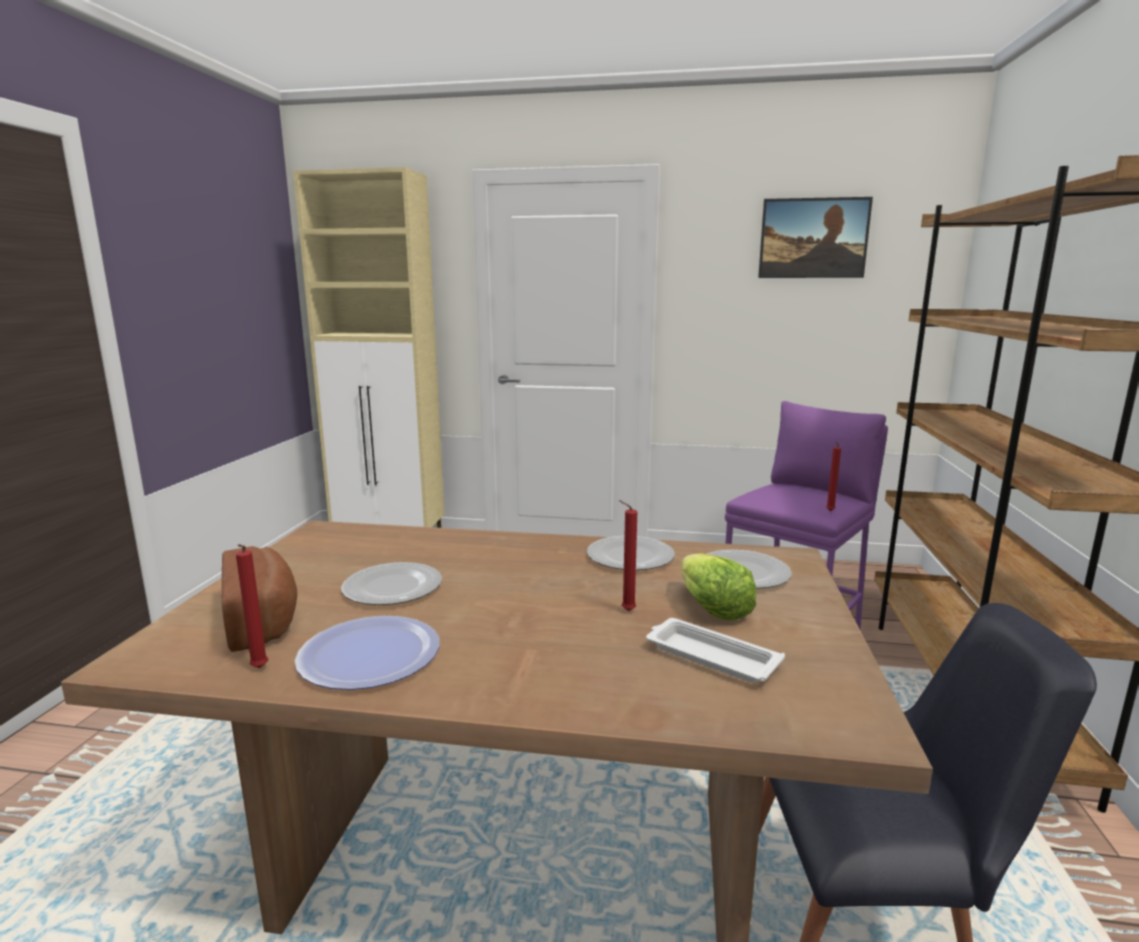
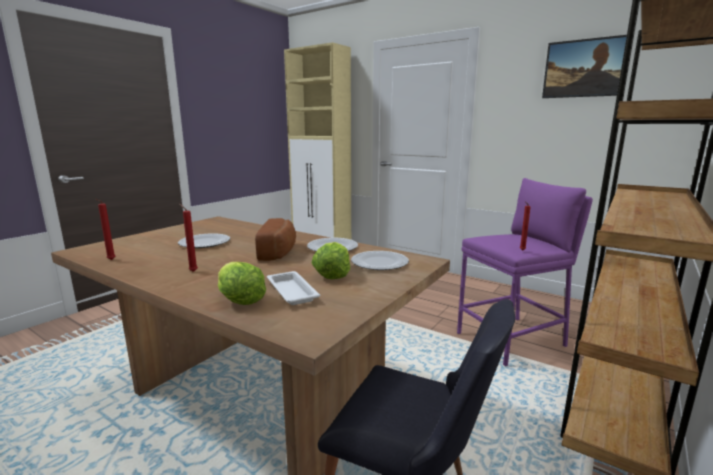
camera: 25 degrees right, 0 degrees up
(264, 618) = (141, 245): bread -> bread (279, 251)
(369, 654) = (154, 263): plate -> none
(626, 611) = (287, 267): red candle -> red candle (192, 271)
(657, 692) = (239, 298): none -> lettuce

